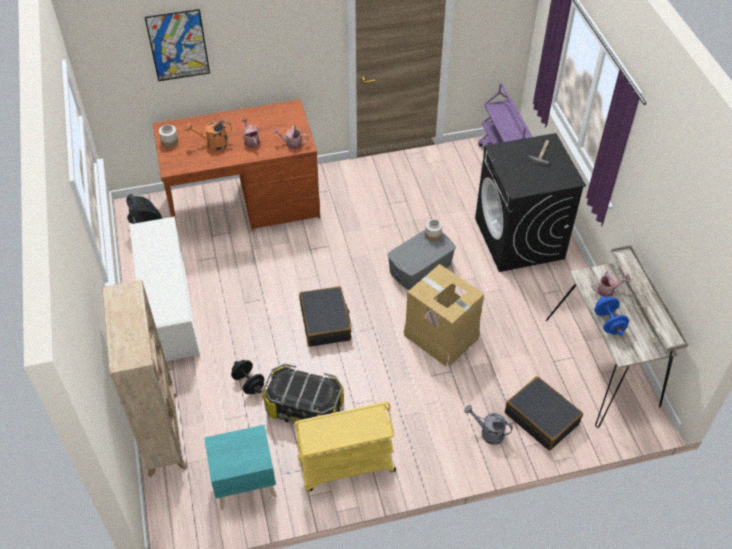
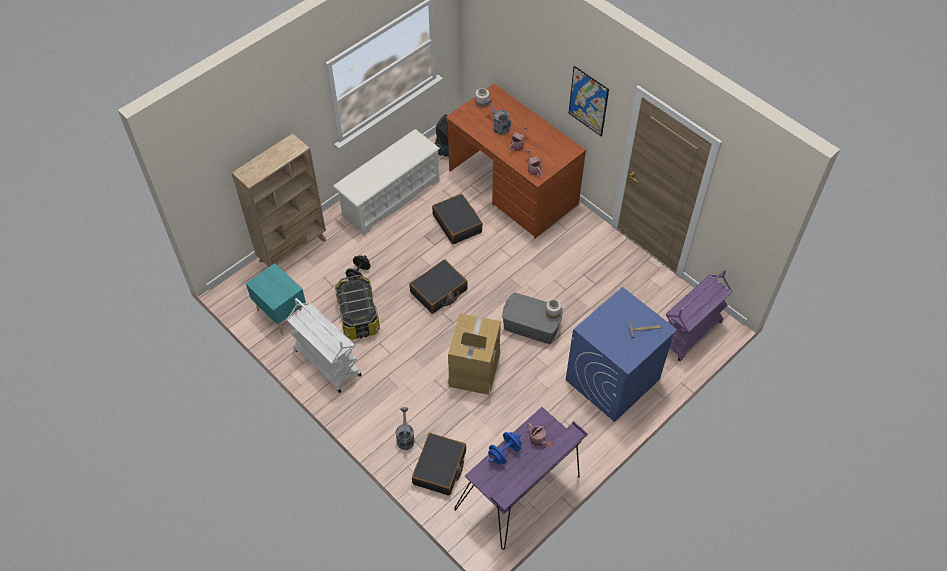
camera: 60 degrees right, 5 degrees up
(178, 45) = (521, 45): picture -> picture (588, 101)
(213, 143) = (499, 126): orange watering can -> grey watering can
(252, 268) = (457, 223): none -> black suitcase
(345, 466) = (326, 362): yellow cart -> white cart
(519, 239) = (612, 380): black washing machine -> blue washing machine
(605, 364) = (521, 493): beige desk -> purple desk

